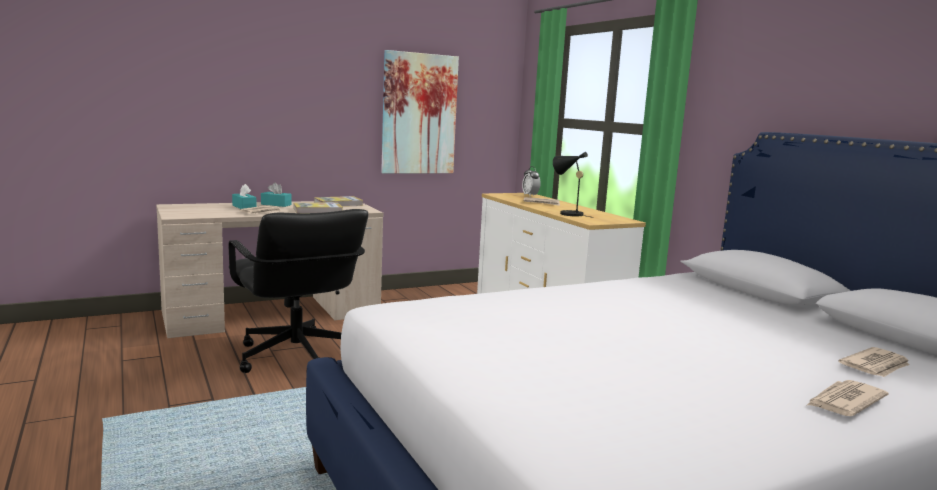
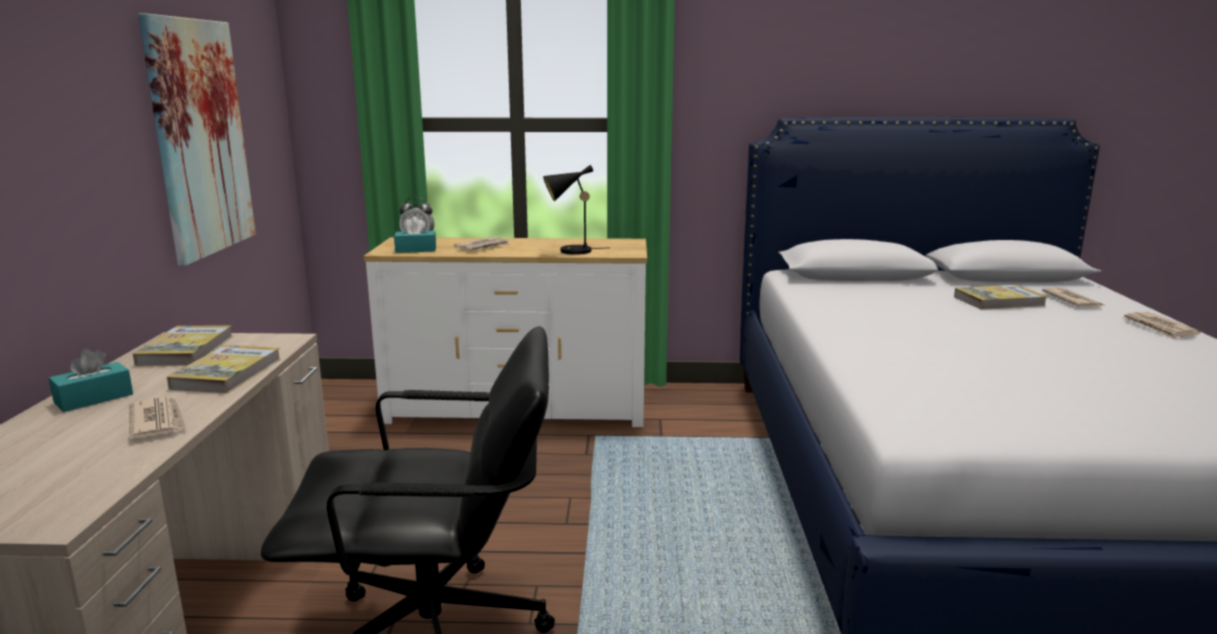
camera: 60 degrees left, 5 degrees up
(244, 207) = (67, 431): turquoise tissue box -> turquoise tissue box (416, 250)
(788, 335) = (998, 301): none -> book

